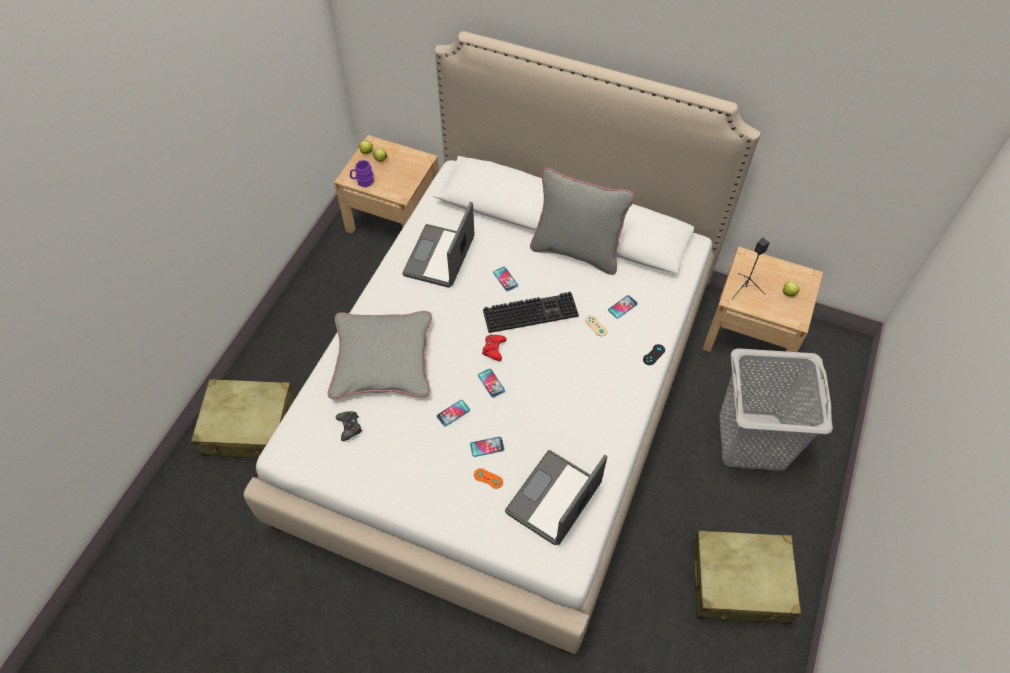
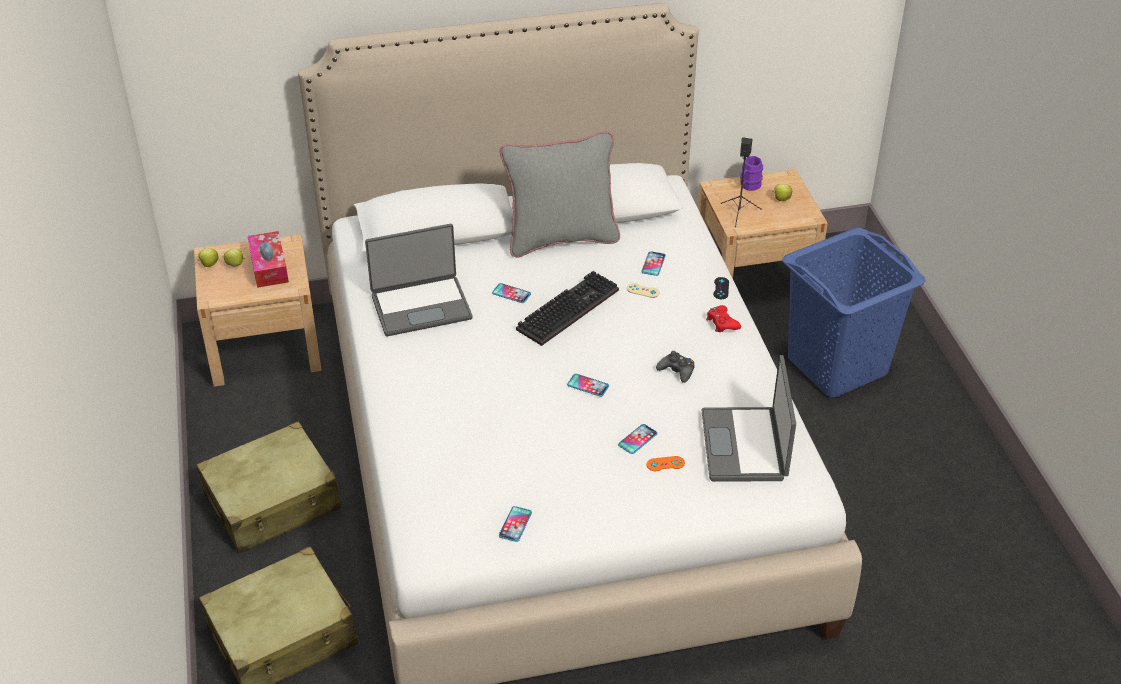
camera: 35 degrees left, 15 degrees down
(349, 427) = (477, 494): black game controller -> black game controller (677, 371)
(363, 181) = (234, 293): purple mug -> purple mug (748, 186)
(382, 360) = (451, 422): grey pillow -> none
(398, 171) = (269, 267): none -> tissue box
(440, 257) = (421, 306): laptop -> laptop turned 90 degrees counterclockwise
(453, 413) = (575, 429): phone -> phone (515, 524)
(493, 349) = (561, 356): red game controller -> red game controller (722, 323)
(740, 583) = (933, 486): beige suitcase -> beige suitcase (273, 502)
(752, 441) = (838, 366): grey laundry basket -> blue laundry basket

